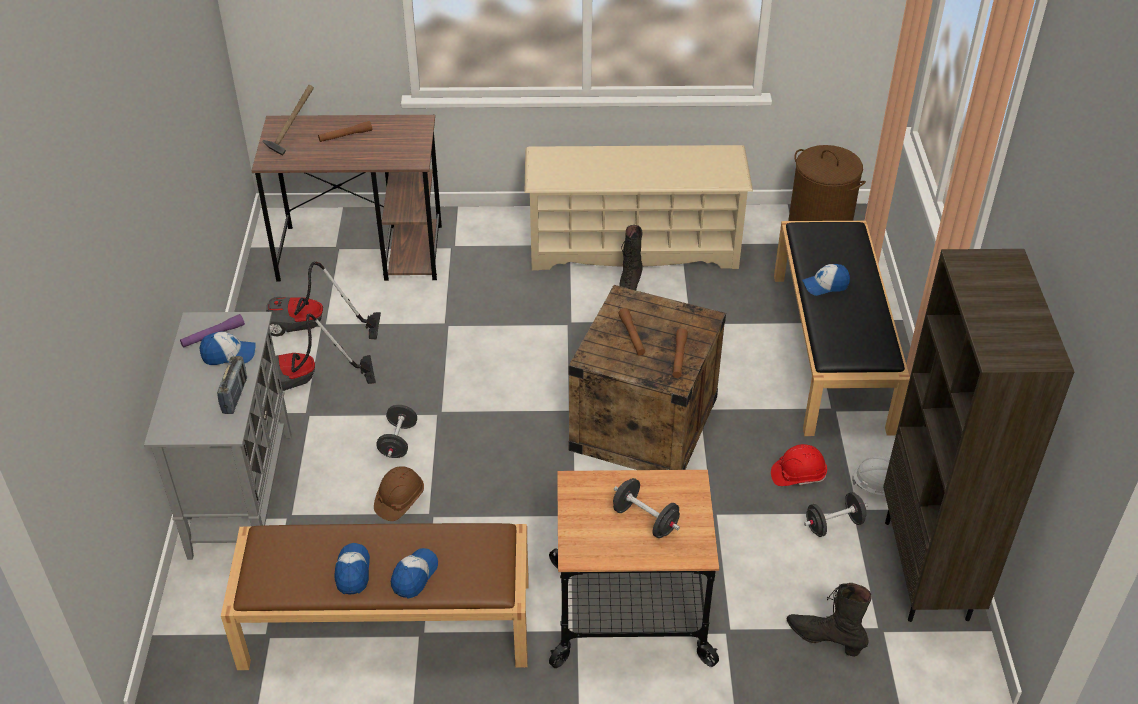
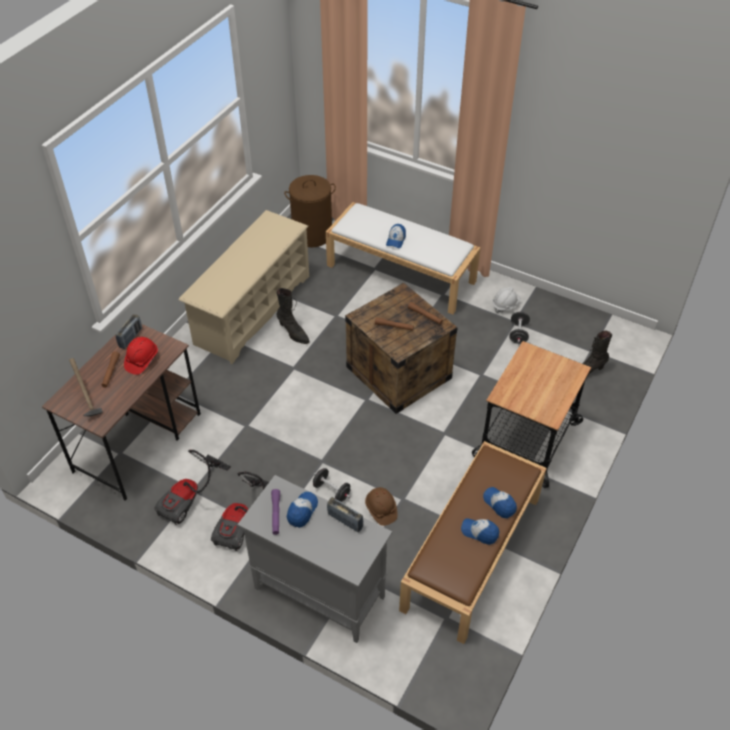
camera: 60 degrees left, 5 degrees up
(405, 126) = (130, 338): none -> radio
(645, 520) = (543, 380): black dumbbell -> none
(798, 475) = (477, 330): red hard hat -> red hard hat (141, 360)
(832, 351) = (402, 273): black bench -> white bench
(928, 570) = (566, 316): brown bookcase -> none

